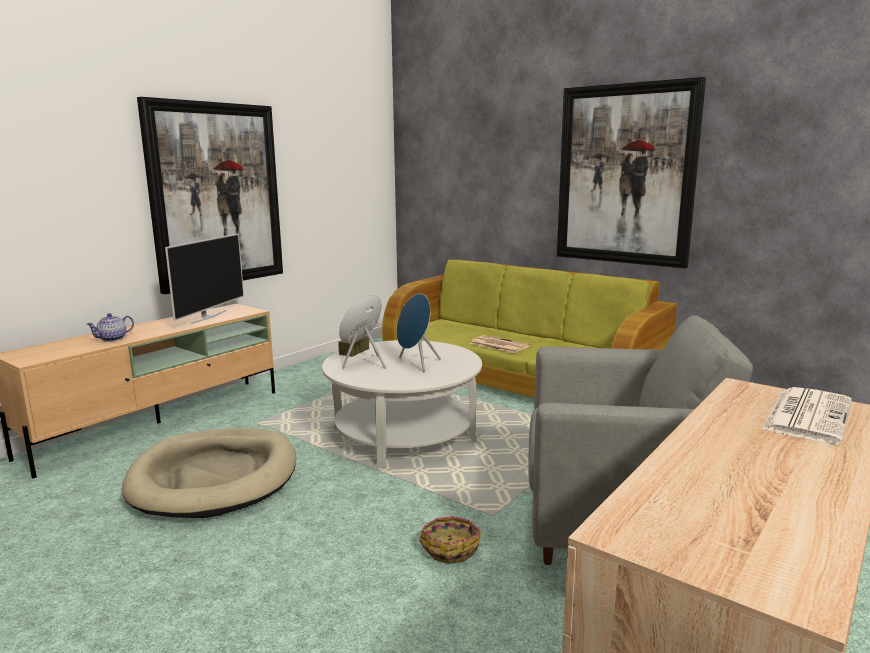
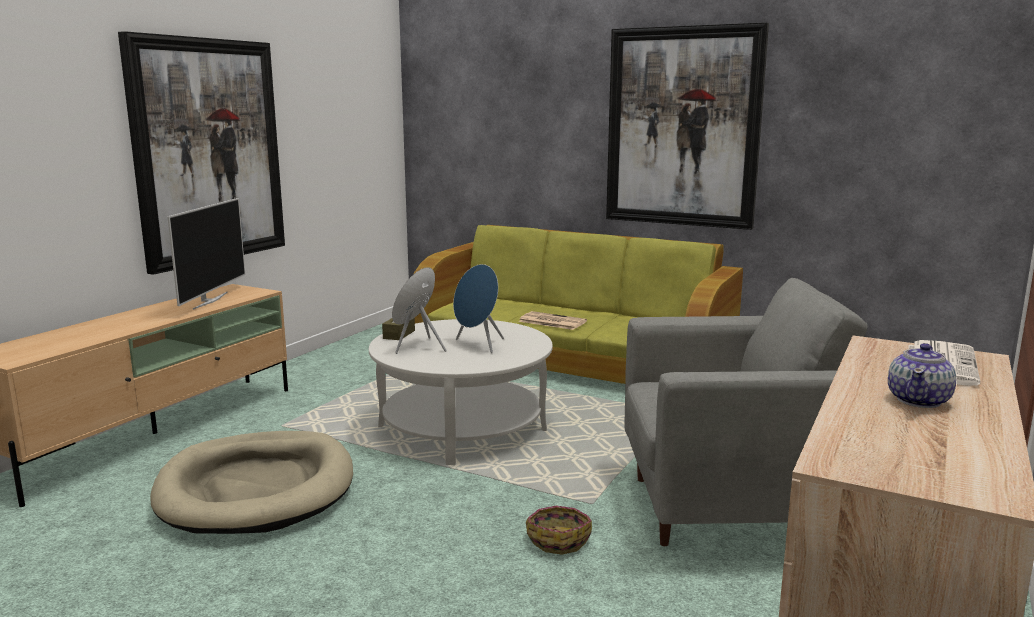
camera: 10 degrees left, 0 degrees up
(113, 339) = (105, 331): teapot -> teapot (919, 400)

